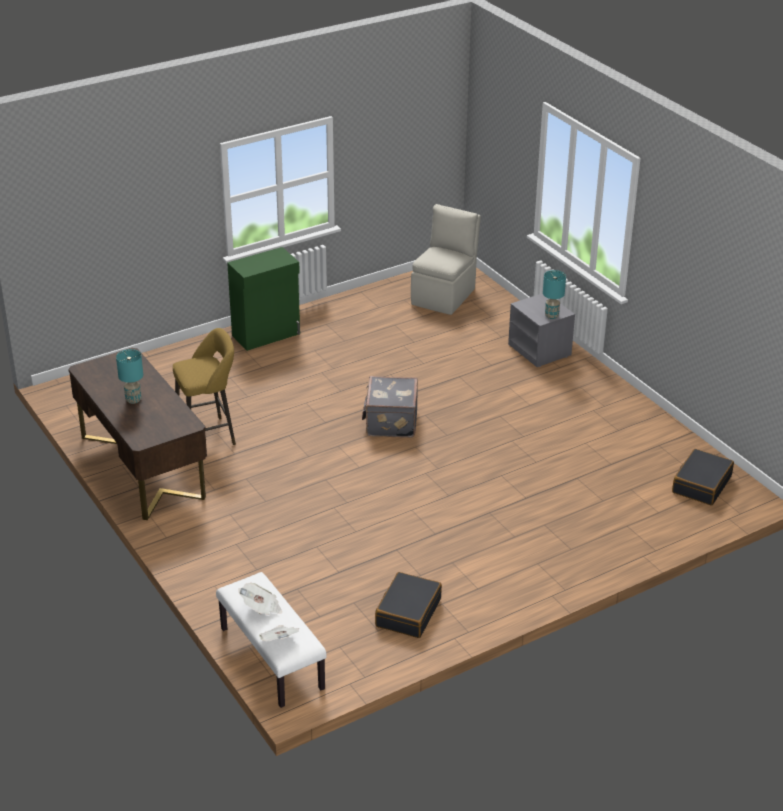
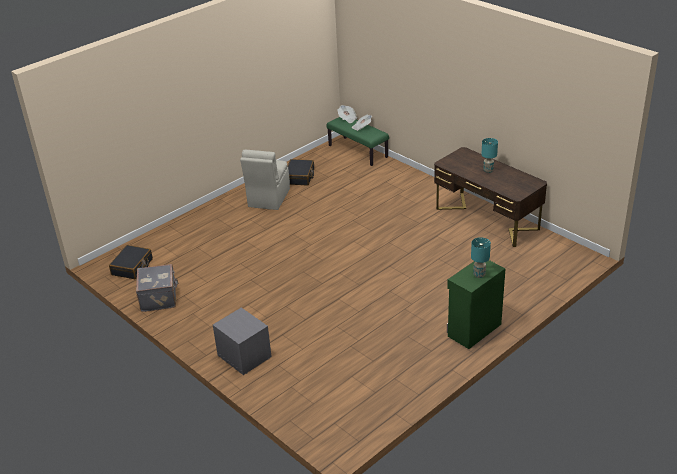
camera: 170 degrees right, 0 degrees up
(209, 435) = (460, 244): yellow stool -> none
(270, 658) = (358, 151): white bench -> green bench
(390, 422) = (344, 273): grey suitcase -> grey suitcase (159, 298)
(444, 296) = (339, 404): beige chair -> beige chair (268, 198)
(552, 316) = (231, 318): turquoise table lamp -> turquoise table lamp (479, 275)

